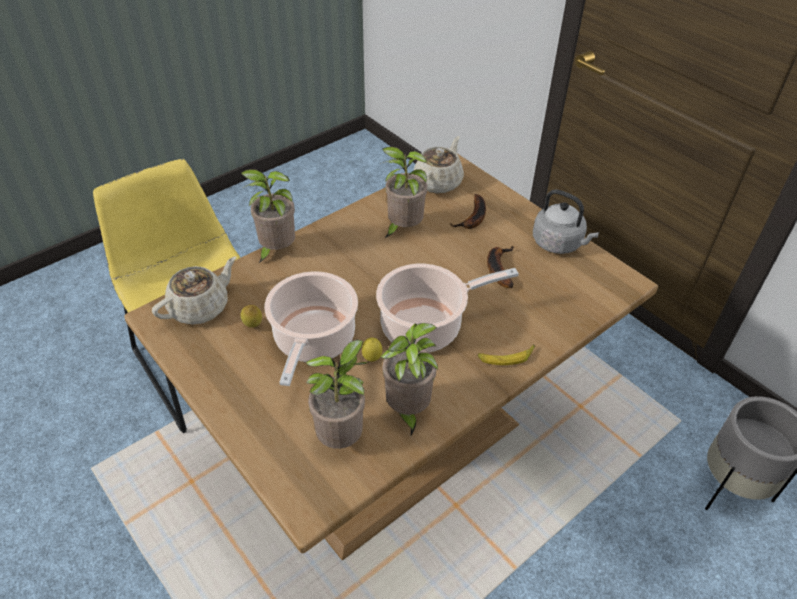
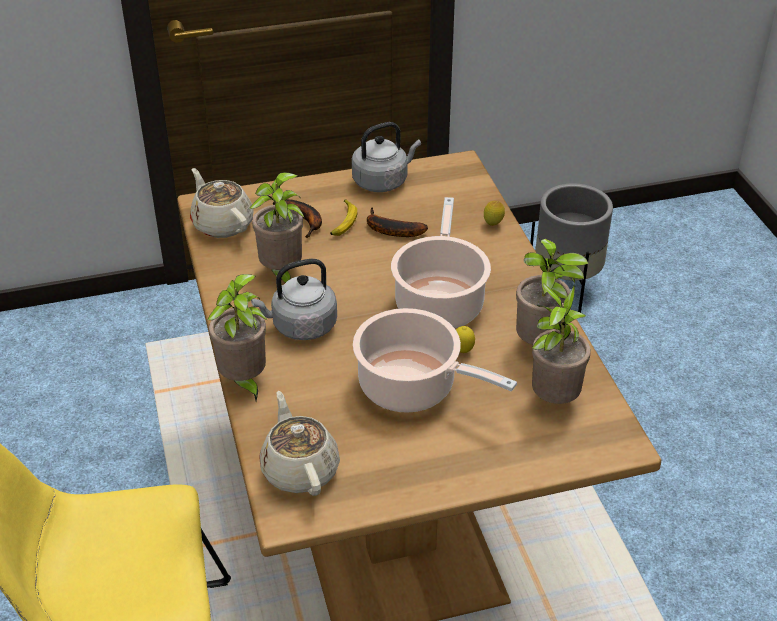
camera: 65 degrees left, 5 degrees down
(253, 326) = (360, 429): lemon -> lemon (493, 225)
(349, 258) = (301, 326): none -> grey kettle
(506, 357) = (510, 266): banana -> banana (343, 222)

